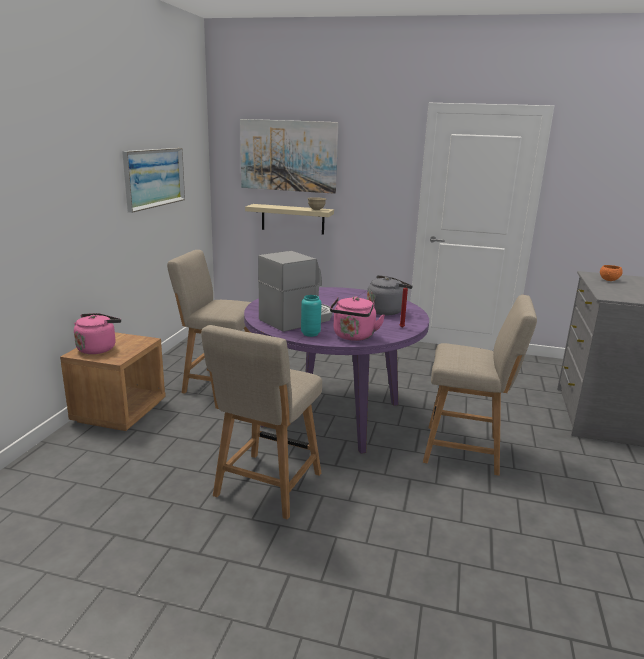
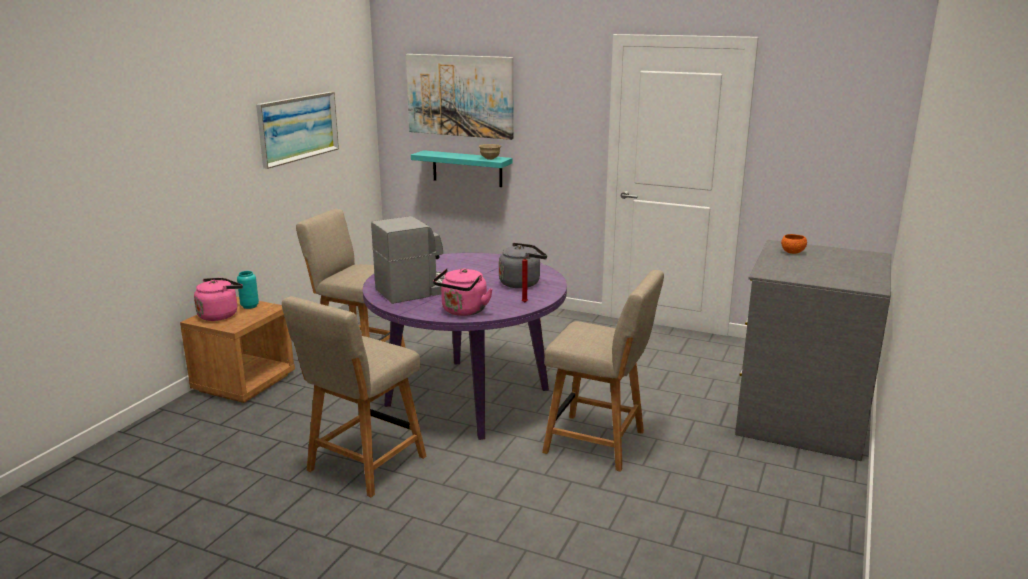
camera: 10 degrees right, 0 degrees up
(292, 219) = (467, 168): beige shelf -> turquoise shelf
(310, 334) = (419, 307): turquoise vase -> turquoise vase (249, 306)

